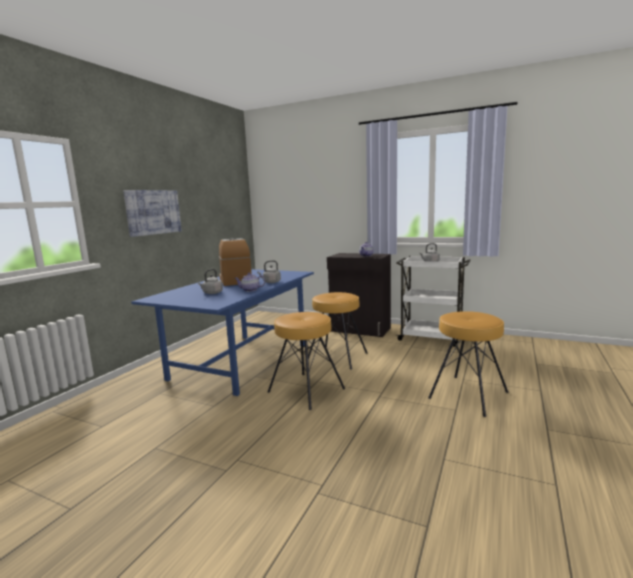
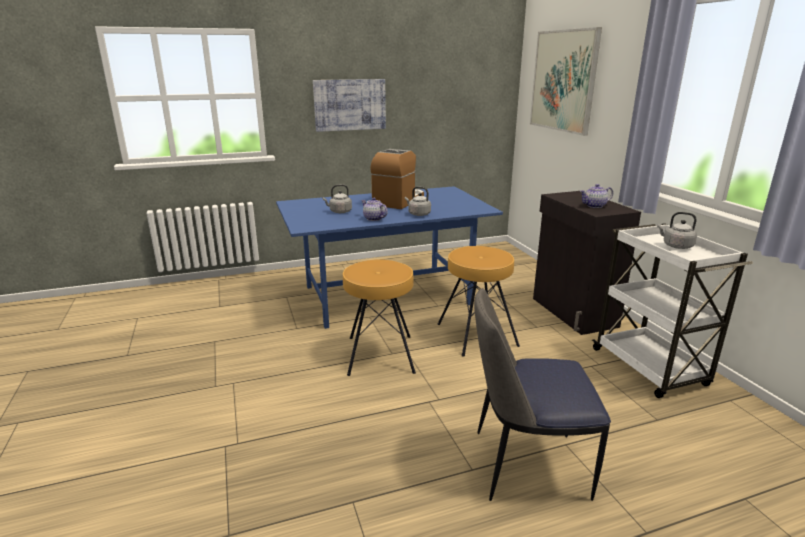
camera: 45 degrees right, 10 degrees up
(296, 189) = (563, 81): none -> picture
(467, 394) = (526, 464): brown stool -> chair

